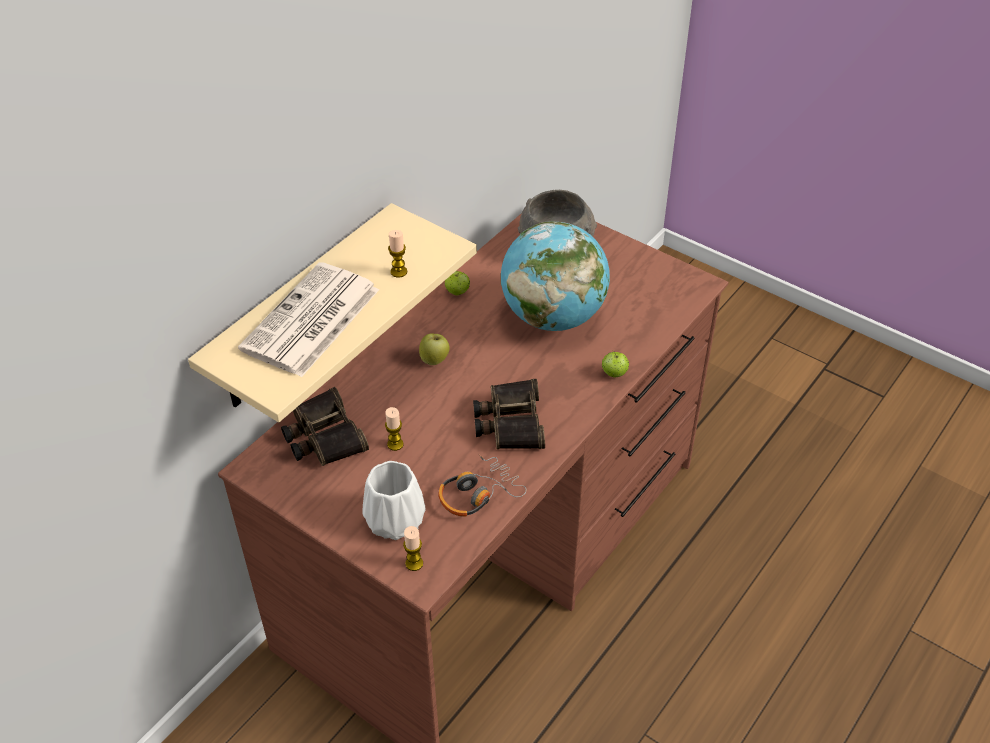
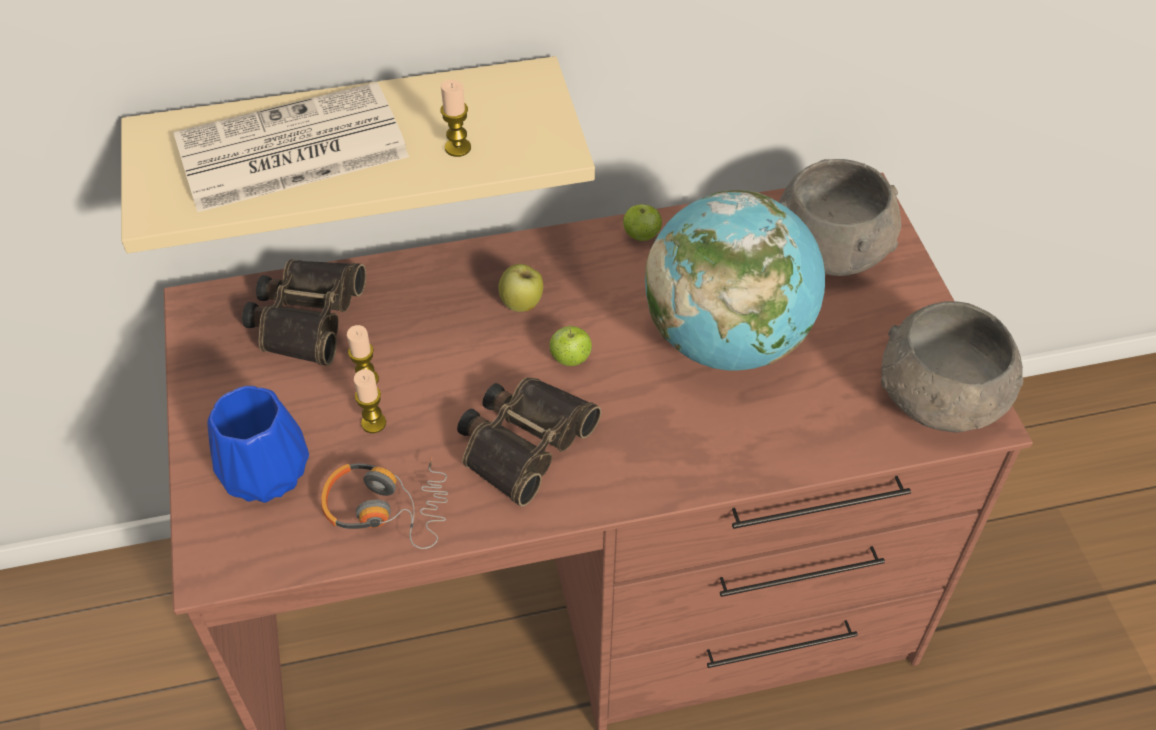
camera: 40 degrees right, 5 degrees up
(394, 519) = (266, 470): white vase -> blue vase
(414, 563) = (226, 541): candle -> candle (373, 423)
(614, 374) = (723, 468): apple -> apple (570, 359)
(674, 286) = (939, 400): none -> grey bowl

